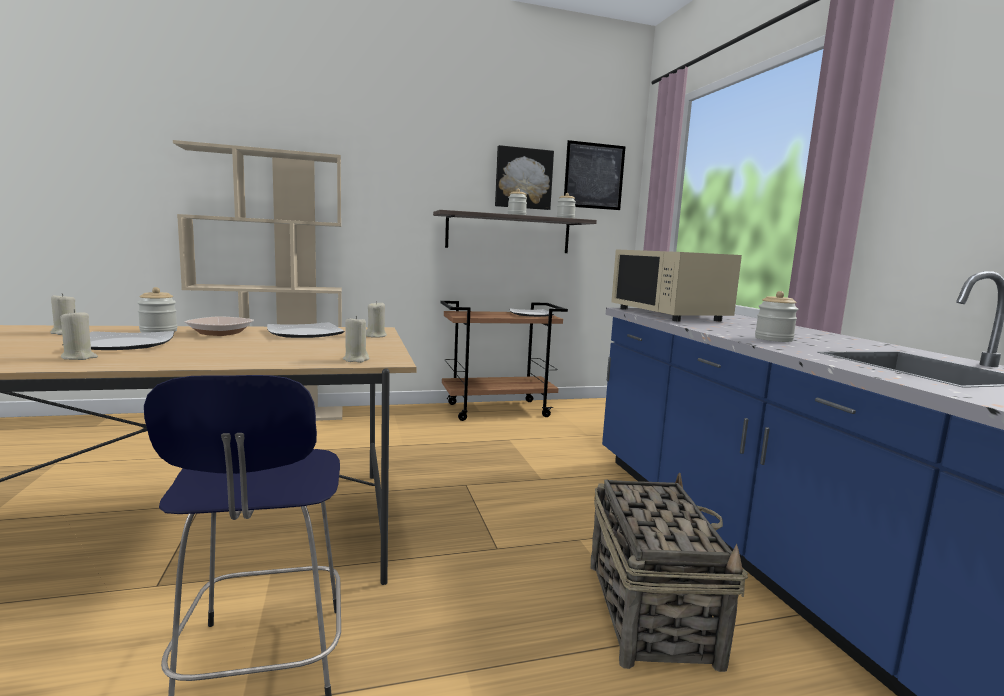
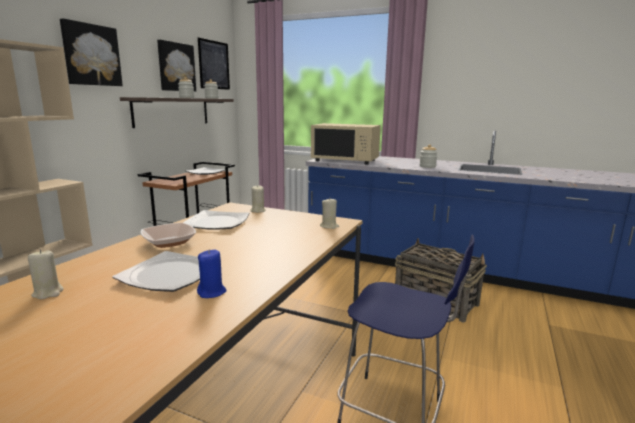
camera: 50 degrees left, 5 degrees up
(79, 357) = (212, 292): beige candle -> blue candle
(158, 331) = (118, 259): jar -> none
(404, 166) = (91, 55): none -> picture

